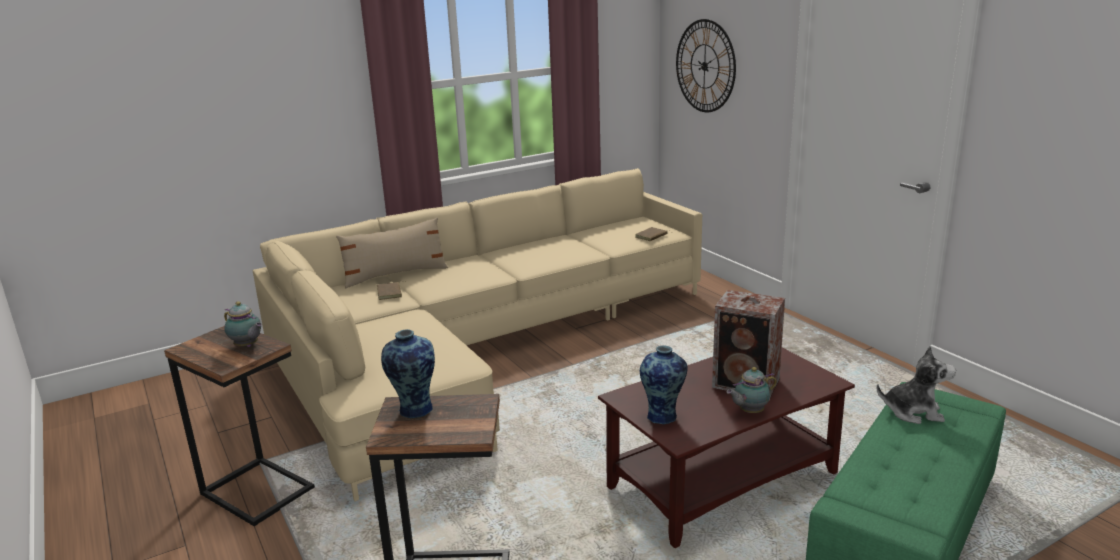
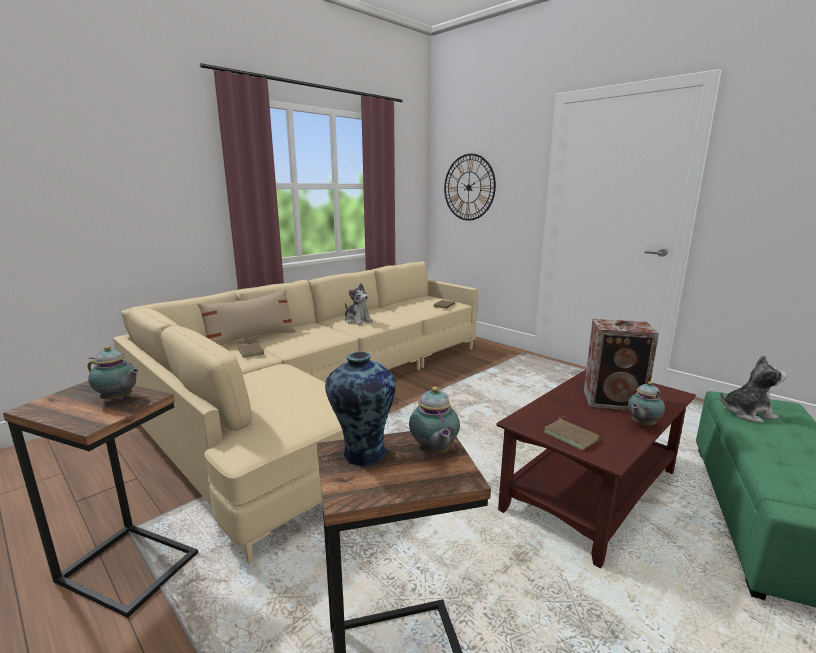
camera: 15 degrees left, 5 degrees down
(469, 414) = (433, 453): none -> teapot
(526, 255) = (357, 321): none -> plush toy
(663, 416) = (572, 436): vase -> brown book

